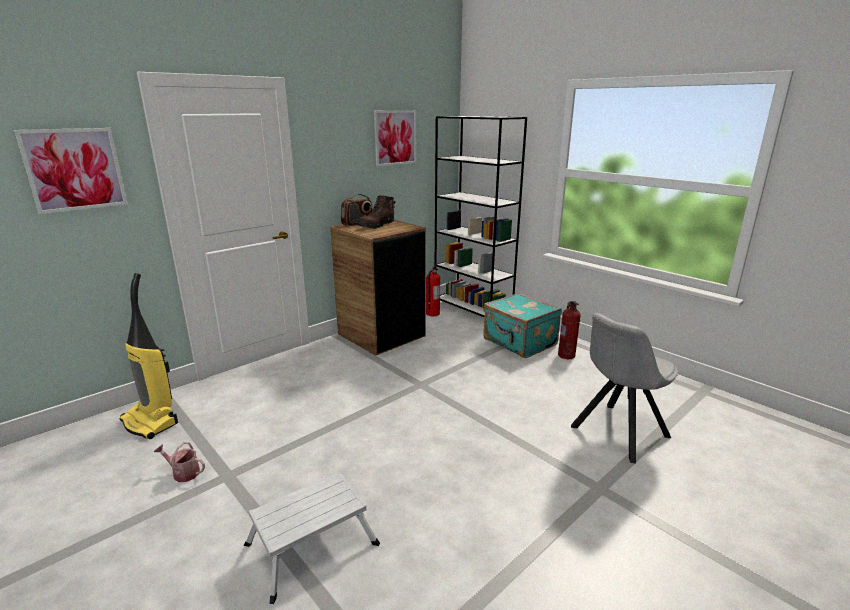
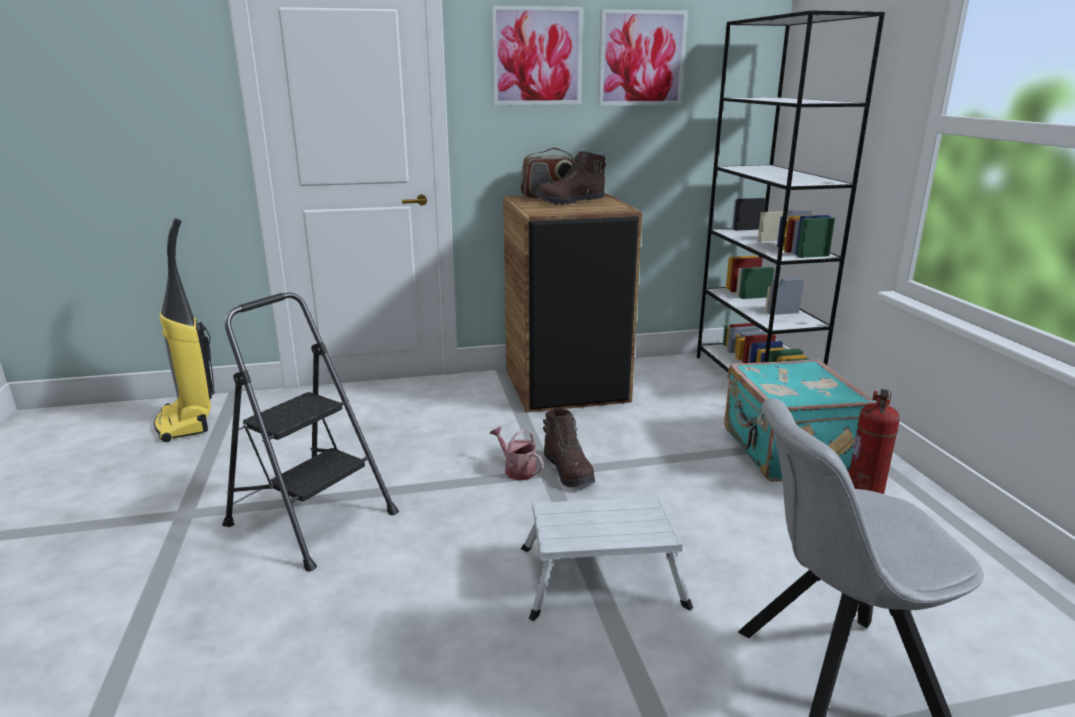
camera: 30 degrees right, 0 degrees up
(74, 169) = (137, 77): picture -> picture (536, 56)
(183, 473) = (149, 493): watering can -> watering can (517, 470)
(311, 544) = (165, 645): white step ladder -> white step ladder (600, 576)
(313, 449) = (308, 516): none -> black step ladder
(431, 380) = (569, 471): none -> brown boot
(432, 313) = (678, 371): fire extinguisher -> none

